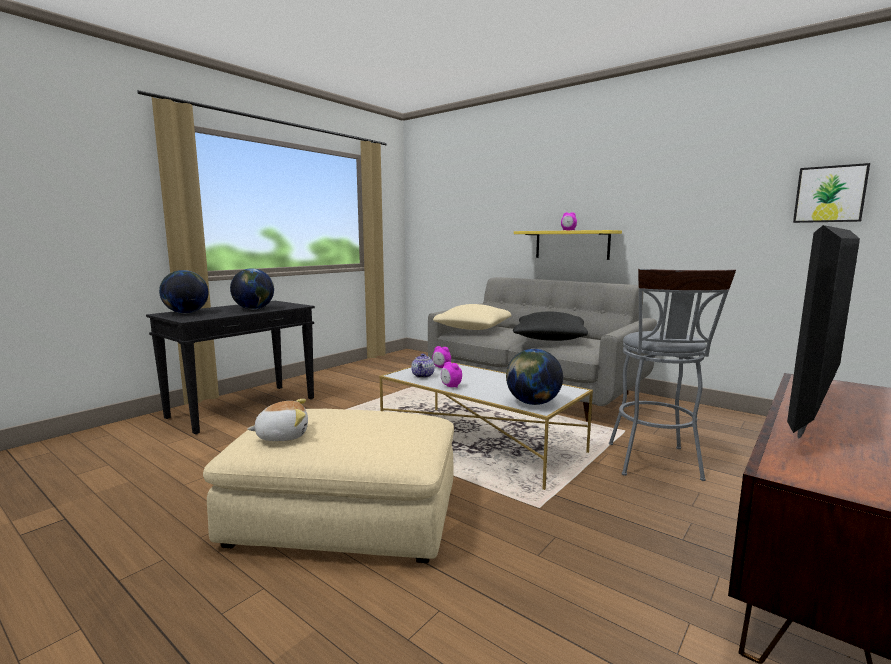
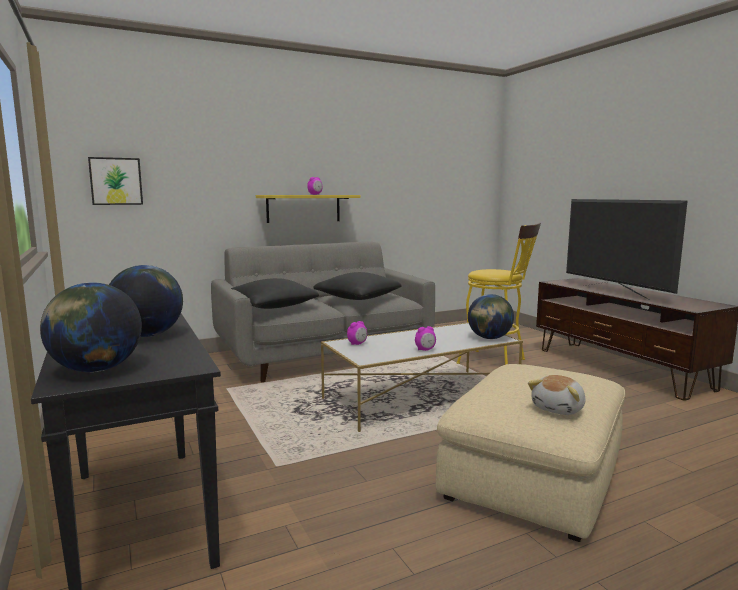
camera: 65 degrees left, 0 degrees up
(282, 436) = (559, 409): plush toy -> plush toy turned 150 degrees counterclockwise
(423, 376) = (380, 353): teapot -> none
(473, 328) = (272, 306): beige pillow -> black pillow
(655, 464) = (497, 362): grey stool -> yellow stool
(830, 194) = (465, 173): picture -> picture (116, 181)

